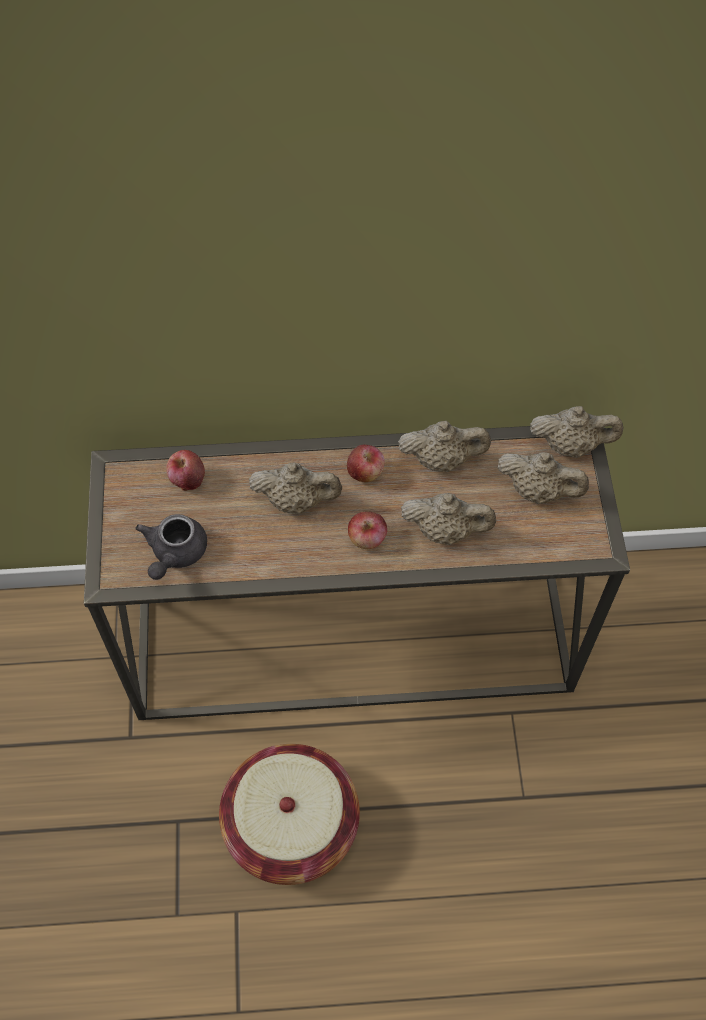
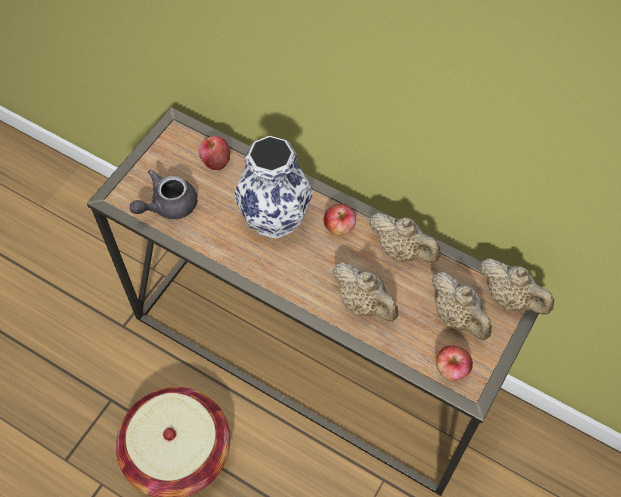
camera: 35 degrees right, 0 degrees up
(296, 500) = (276, 218): beige teapot -> vase
(367, 538) = (303, 274): apple -> apple (451, 369)

